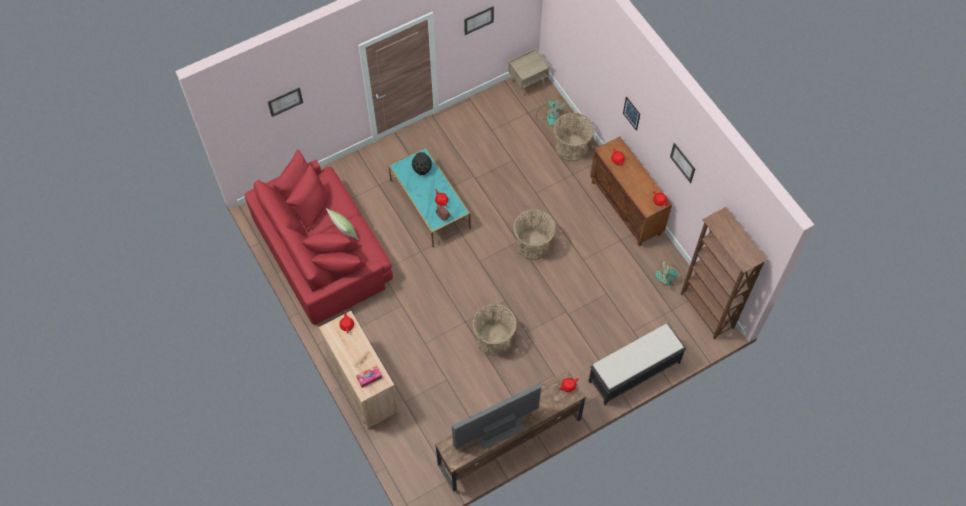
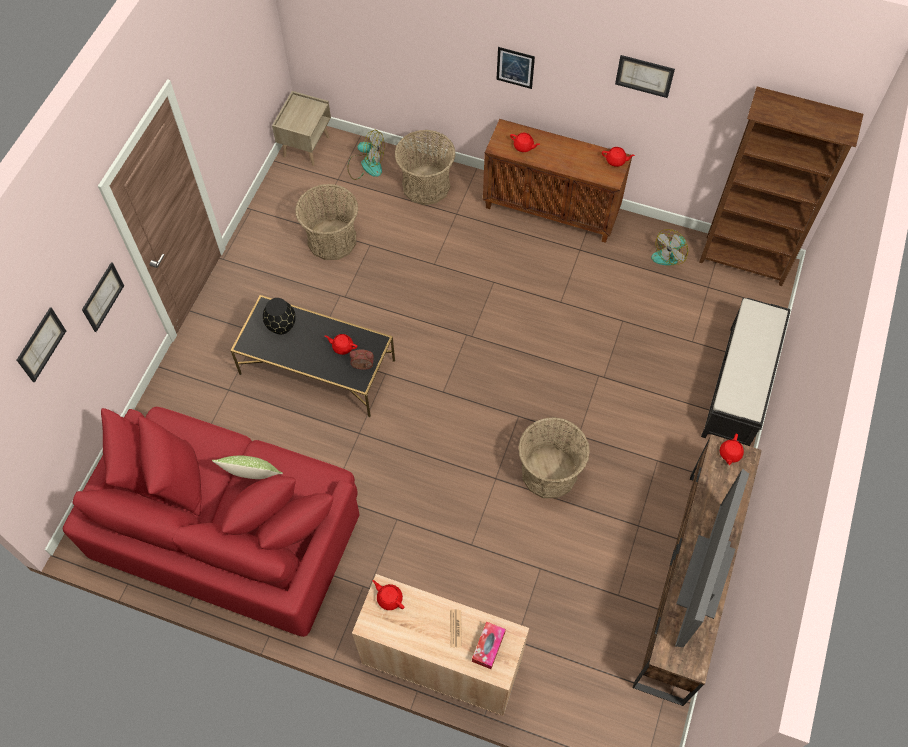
camera: 40 degrees left, 0 degrees up
(429, 204) = (317, 367): turquoise coffee table -> black coffee table
(478, 20) = (223, 71): picture -> picture (102, 297)
(533, 245) = (487, 326): basket -> basket (332, 239)

